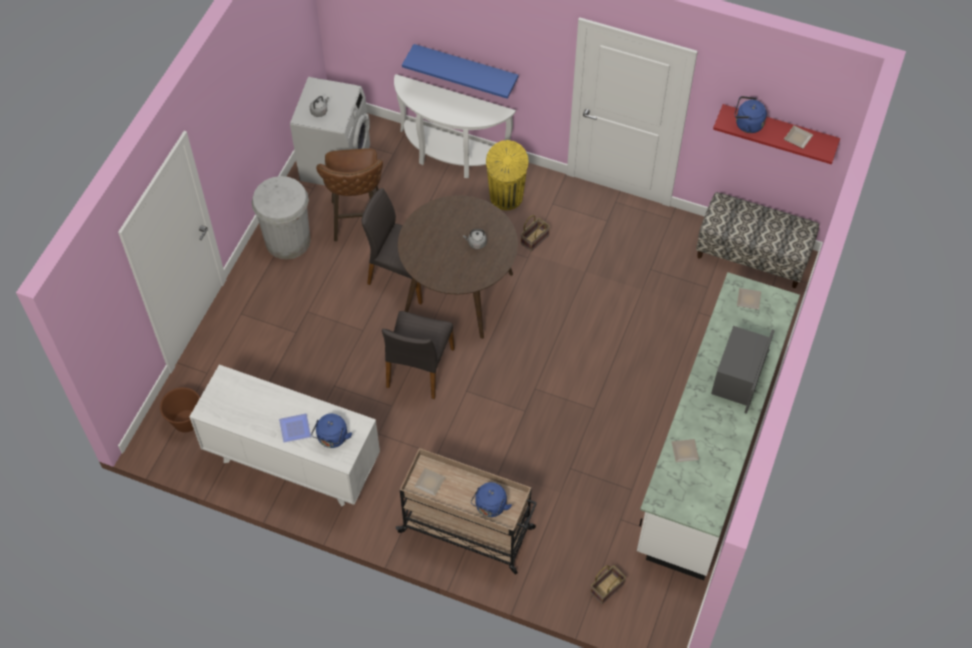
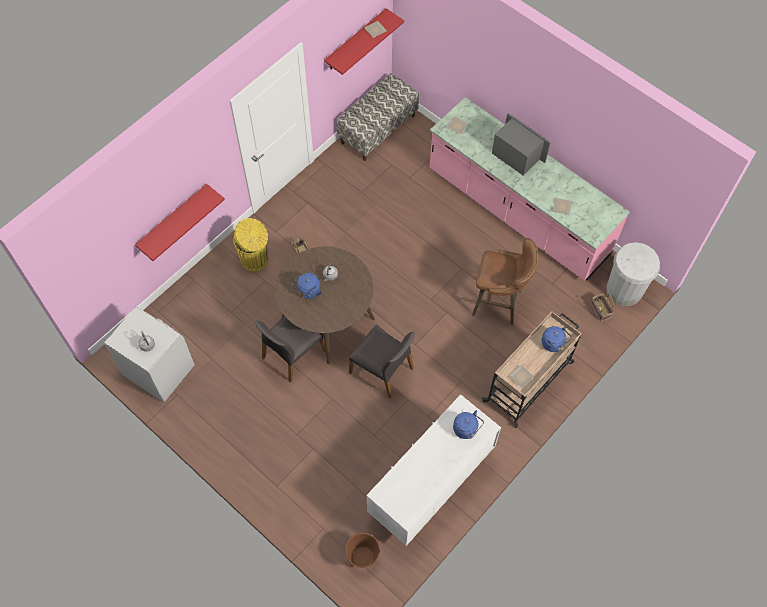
camera: 70 degrees left, 5 degrees up
(287, 241) = (220, 429): white trash can -> white trash can (624, 290)
(294, 430) = (449, 454): plate -> none
(357, 221) = (227, 371): brown stool -> brown stool (499, 303)
(450, 157) = (196, 285): white console table -> none
(465, 67) = (173, 219): blue shelf -> red shelf
(709, 448) = (517, 212): white counter -> pink counter
(747, 124) = (349, 53): blue kettle -> blue kettle (308, 291)

